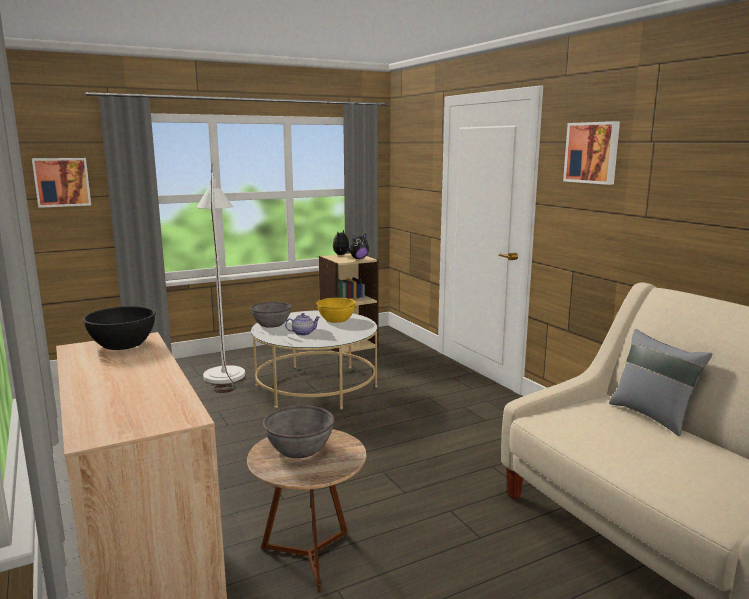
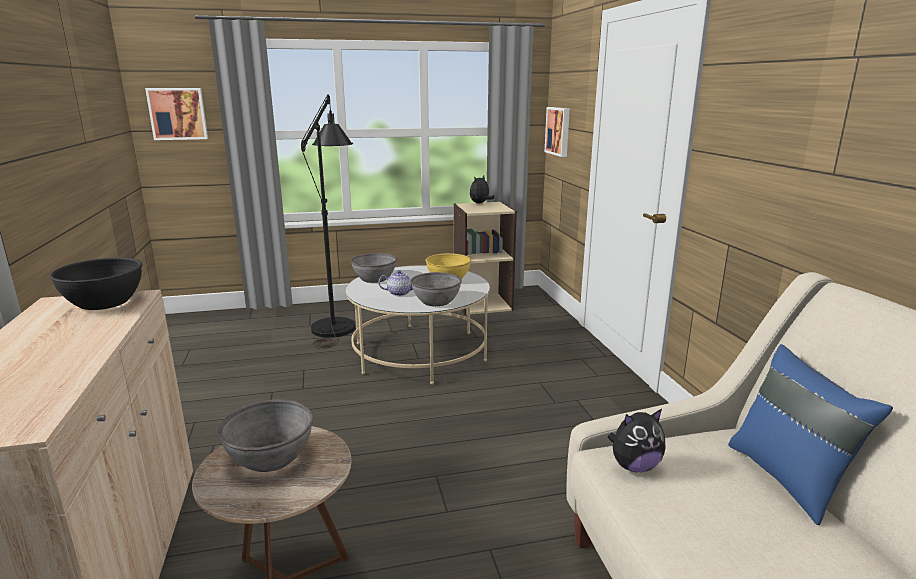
camera: 15 degrees right, 5 degrees up
(224, 371) = (336, 323): white floor lamp -> black floor lamp
(339, 337) = (436, 301): none -> grey bowl
(358, 259) = (494, 209): plush toy -> plush toy (634, 466)
(592, 152) = (767, 77): picture -> picture (559, 131)
(653, 416) = (789, 478): grey pillow -> blue pillow

